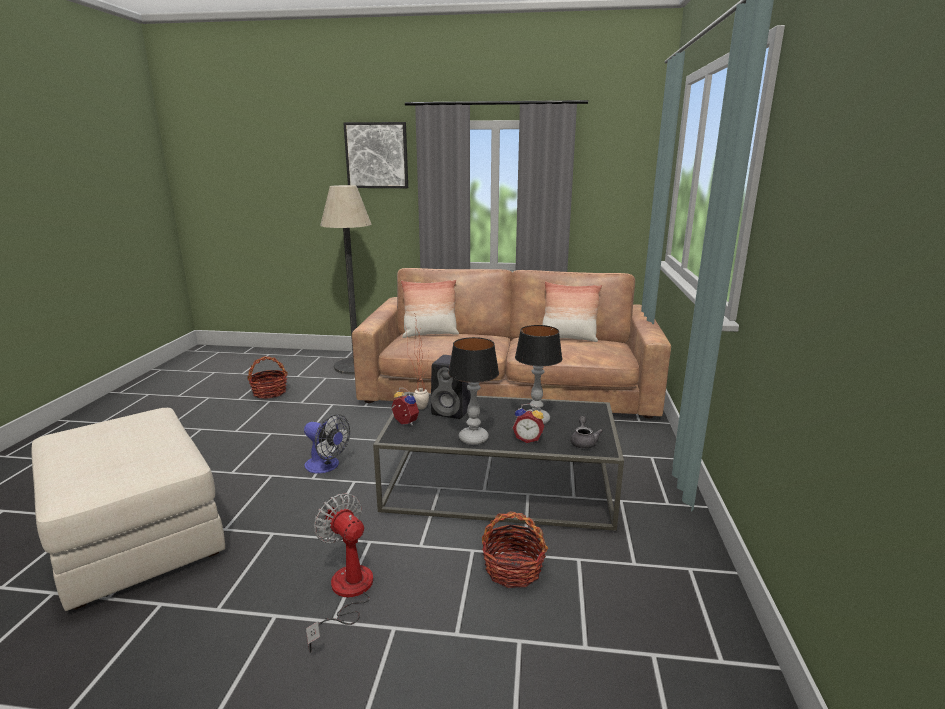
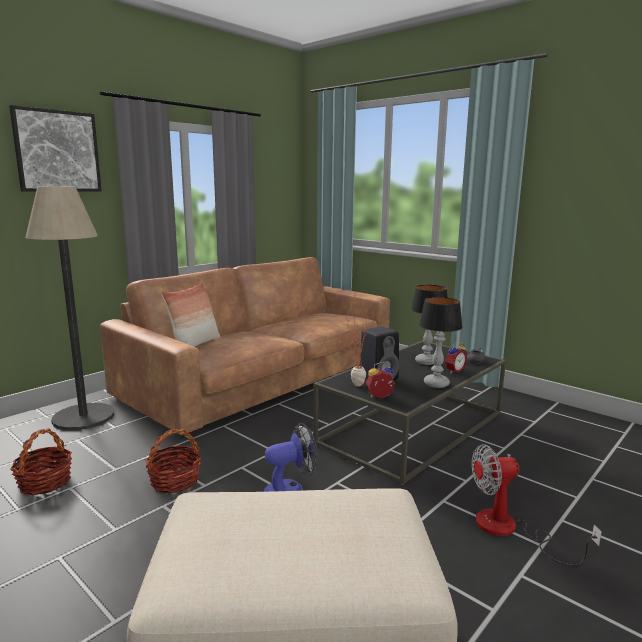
camera: 55 degrees left, 5 degrees down
(513, 569) = (518, 457): basket -> basket (175, 481)
(568, 338) = (297, 318): pillow -> none

